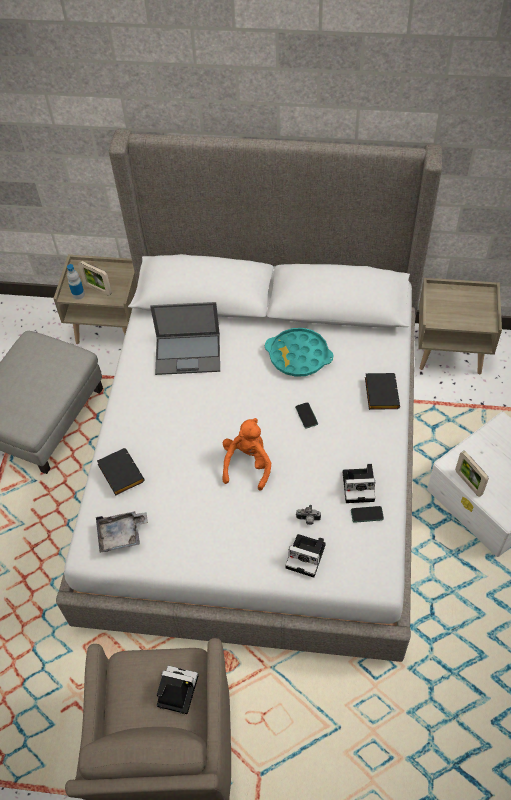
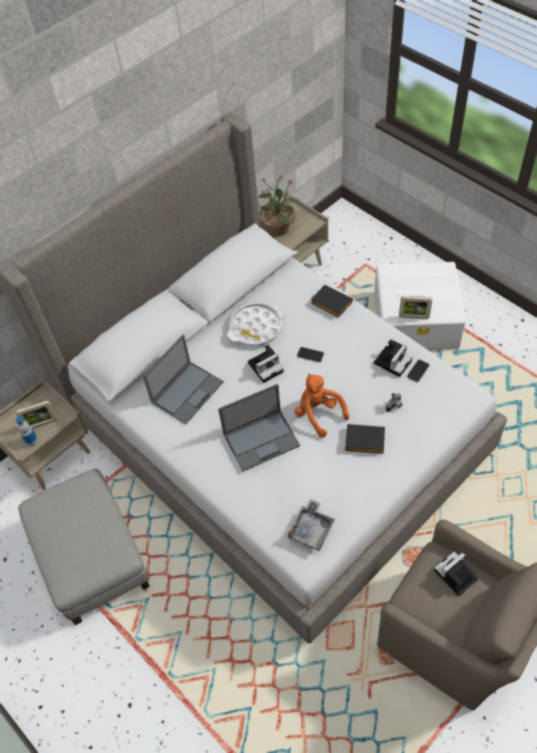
camera: 50 degrees left, 0 degrees up
(119, 473) = (255, 500): black book -> black book (363, 442)
(183, 438) = (262, 439): none -> laptop
(298, 356) = (256, 328): turquoise tray -> white tray
(307, 556) = (423, 424): camera -> camera (266, 366)
(450, 301) = (278, 228): none -> potted plant

